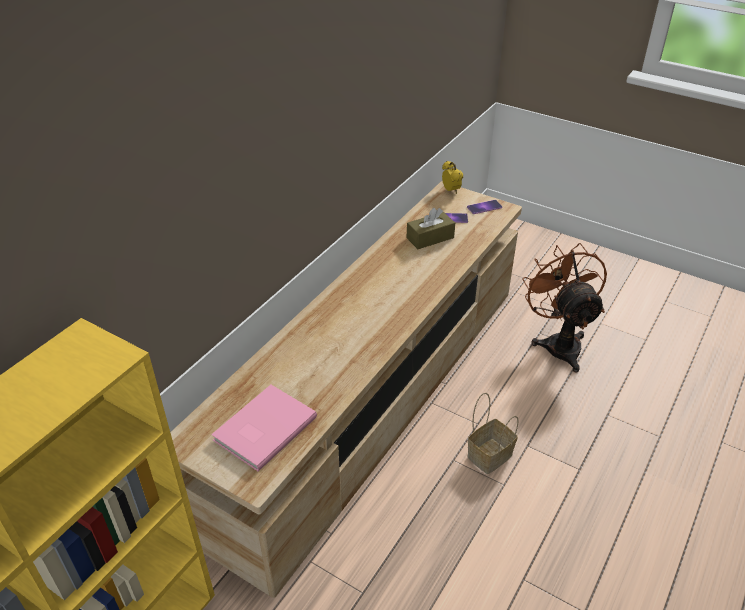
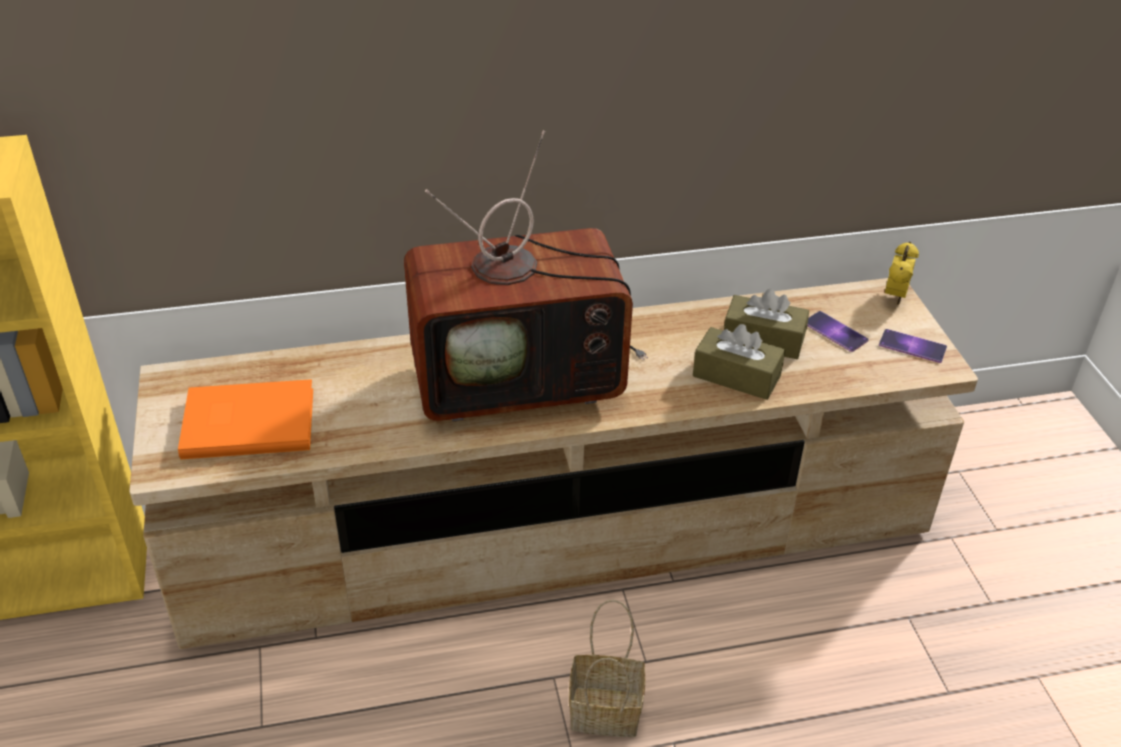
camera: 45 degrees right, 0 degrees up
(262, 428) = (247, 421): pink book -> orange book
(360, 317) = (522, 377): none -> television
(442, 259) = (736, 376): none -> brown tissue box
(559, 343) = (920, 652): brown fan -> none

